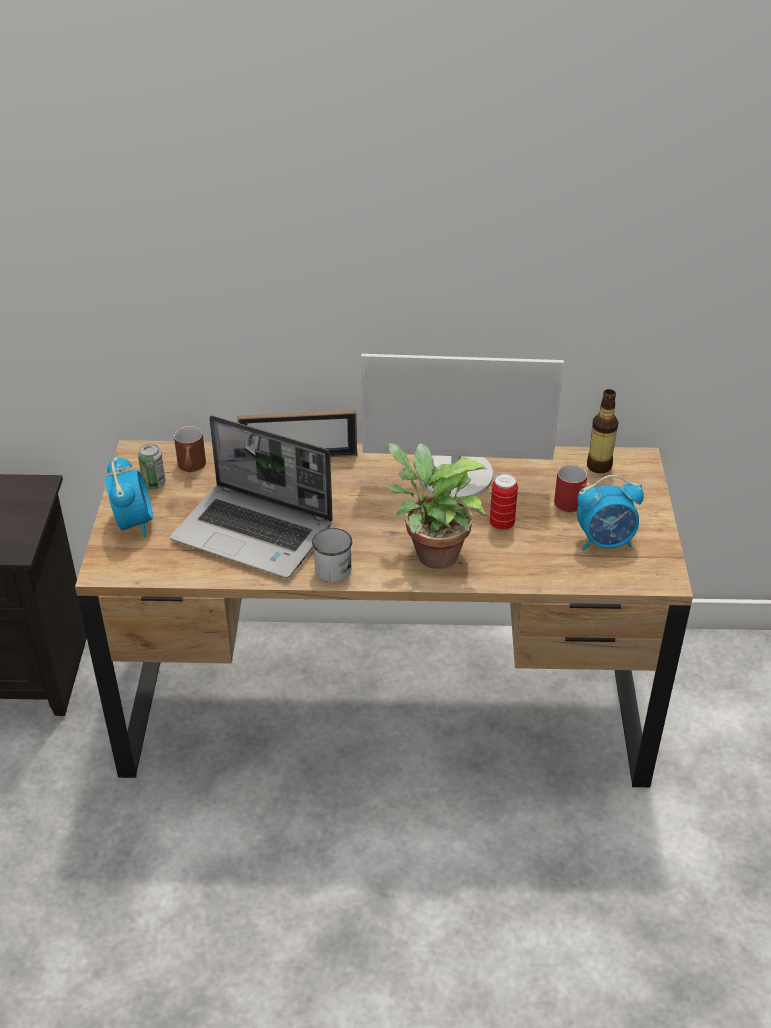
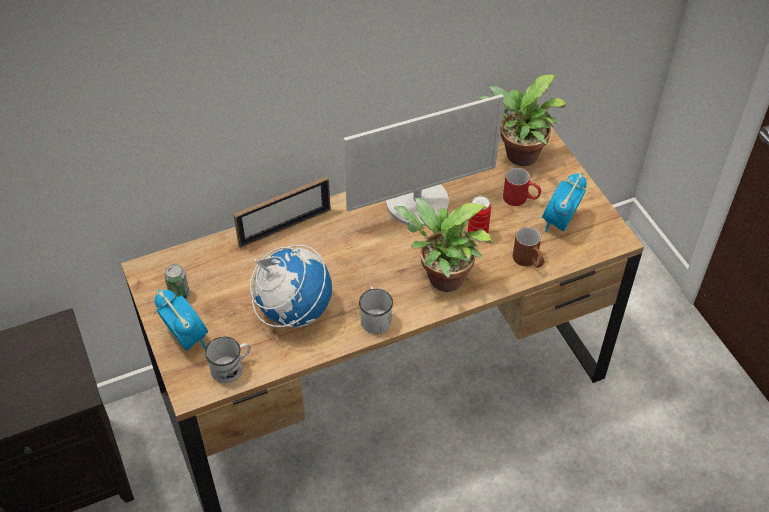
camera: 25 degrees left, 10 degrees up
(158, 562) = (231, 367): none -> white mug
(191, 468) = (201, 269): brown mug -> brown mug (528, 261)
(255, 532) = (293, 310): laptop -> globe
(599, 466) = (518, 157): bottle -> potted plant
(605, 542) = (559, 222): alarm clock -> alarm clock turned 150 degrees clockwise

